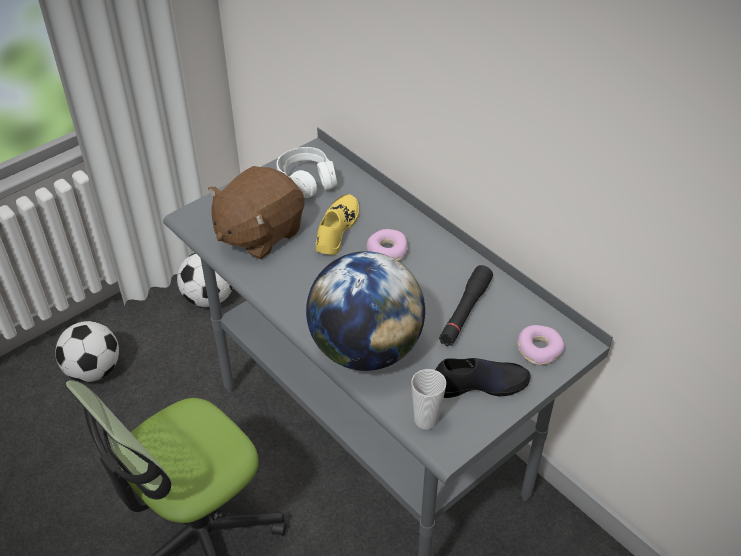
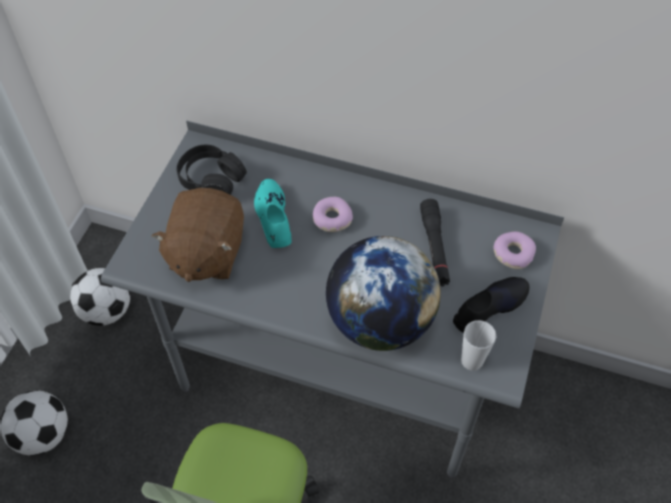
camera: 30 degrees left, 10 degrees up
(307, 181) = (211, 180): white headphones -> black headphones
(336, 229) = (273, 217): yellow shoe -> turquoise shoe

